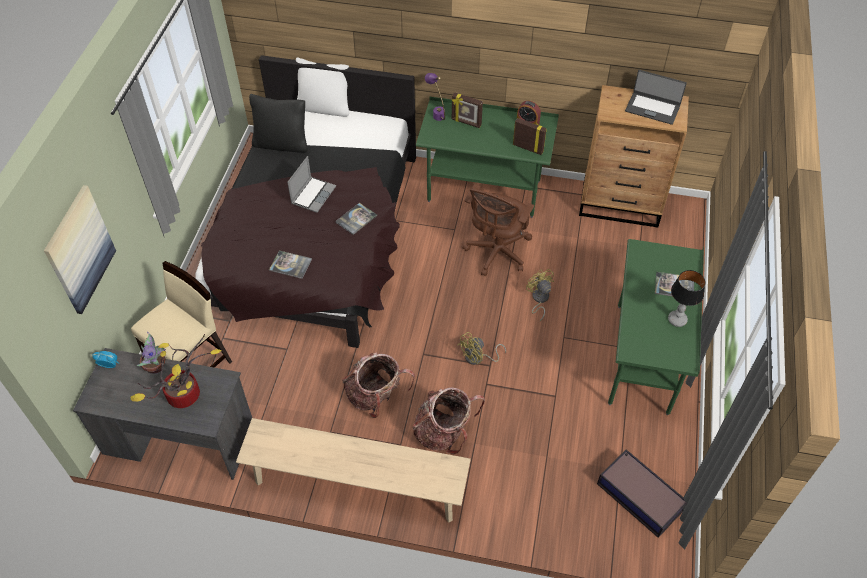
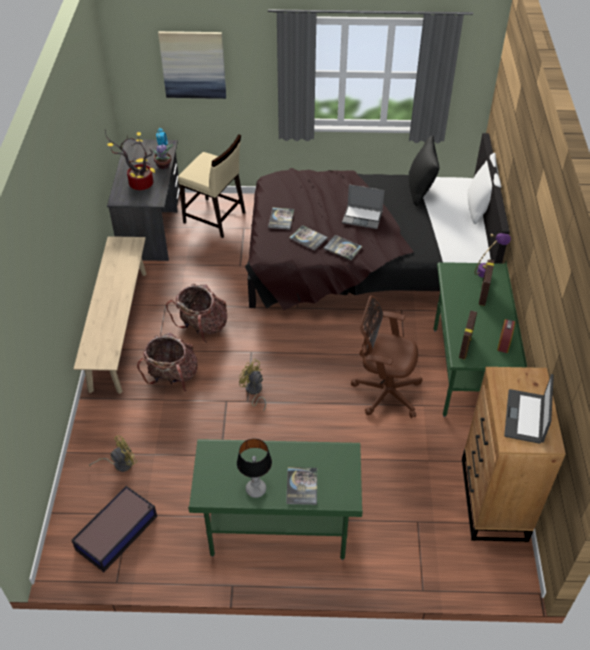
camera: 80 degrees right, 5 degrees down
(331, 245) = (308, 238): none -> book
(539, 299) = (334, 432): yellow fan -> yellow fan (119, 463)

